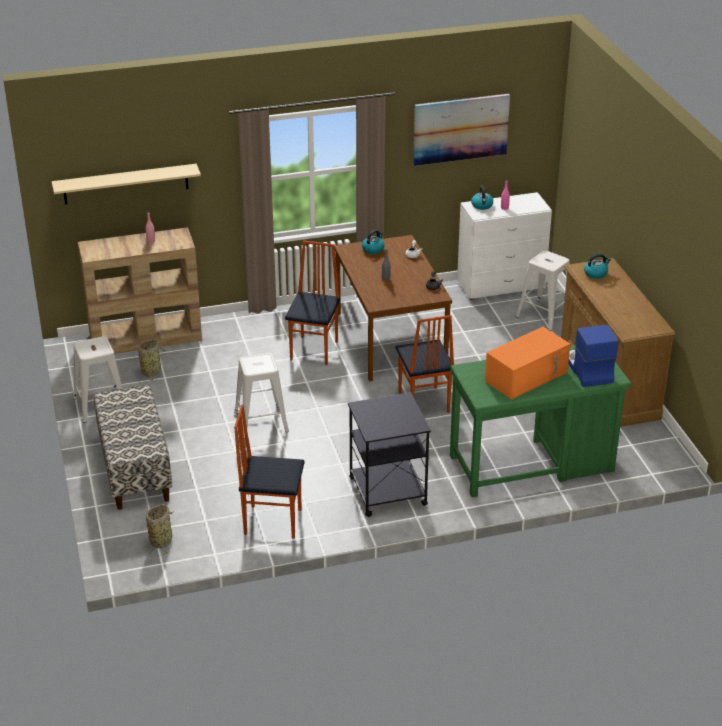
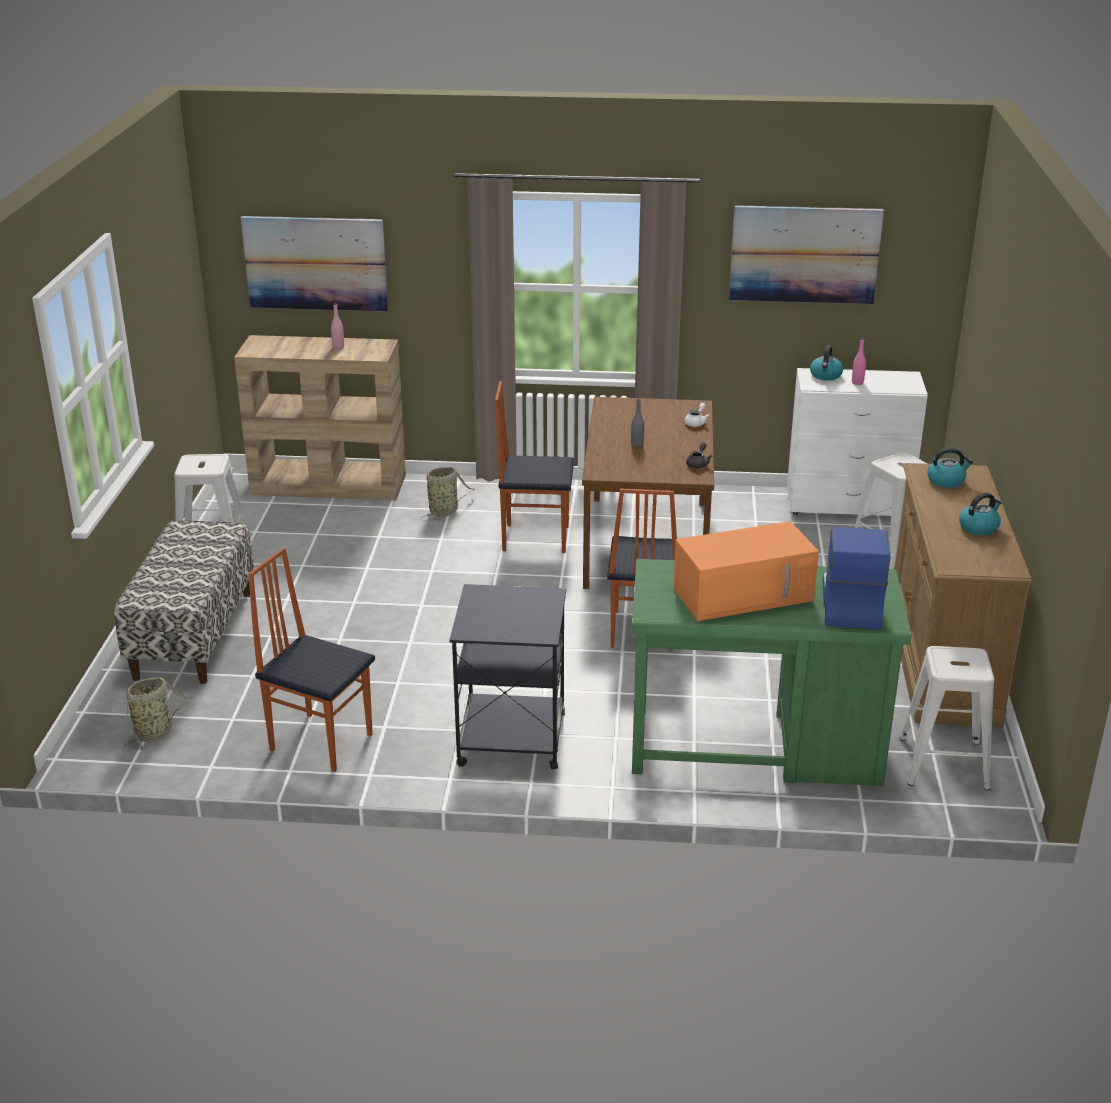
camera: 20 degrees right, 5 degrees down
(126, 184) = (316, 263): beige shelf -> picture
(152, 371) = (306, 524): basket -> basket (445, 511)
(261, 422) = (400, 610): white stool -> white stool (943, 763)
(315, 350) = (535, 538): chair -> chair turned 120 degrees counterclockwise
(373, 249) = (644, 409): kettle -> kettle (979, 527)

